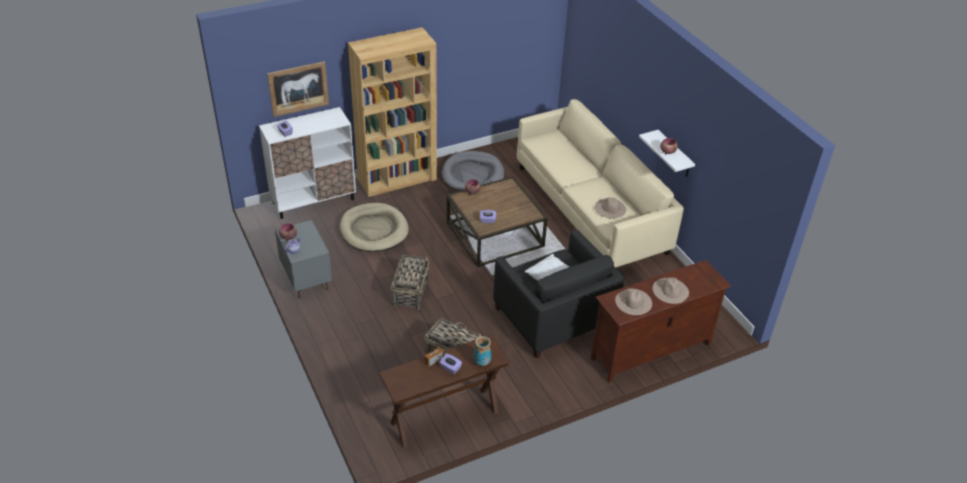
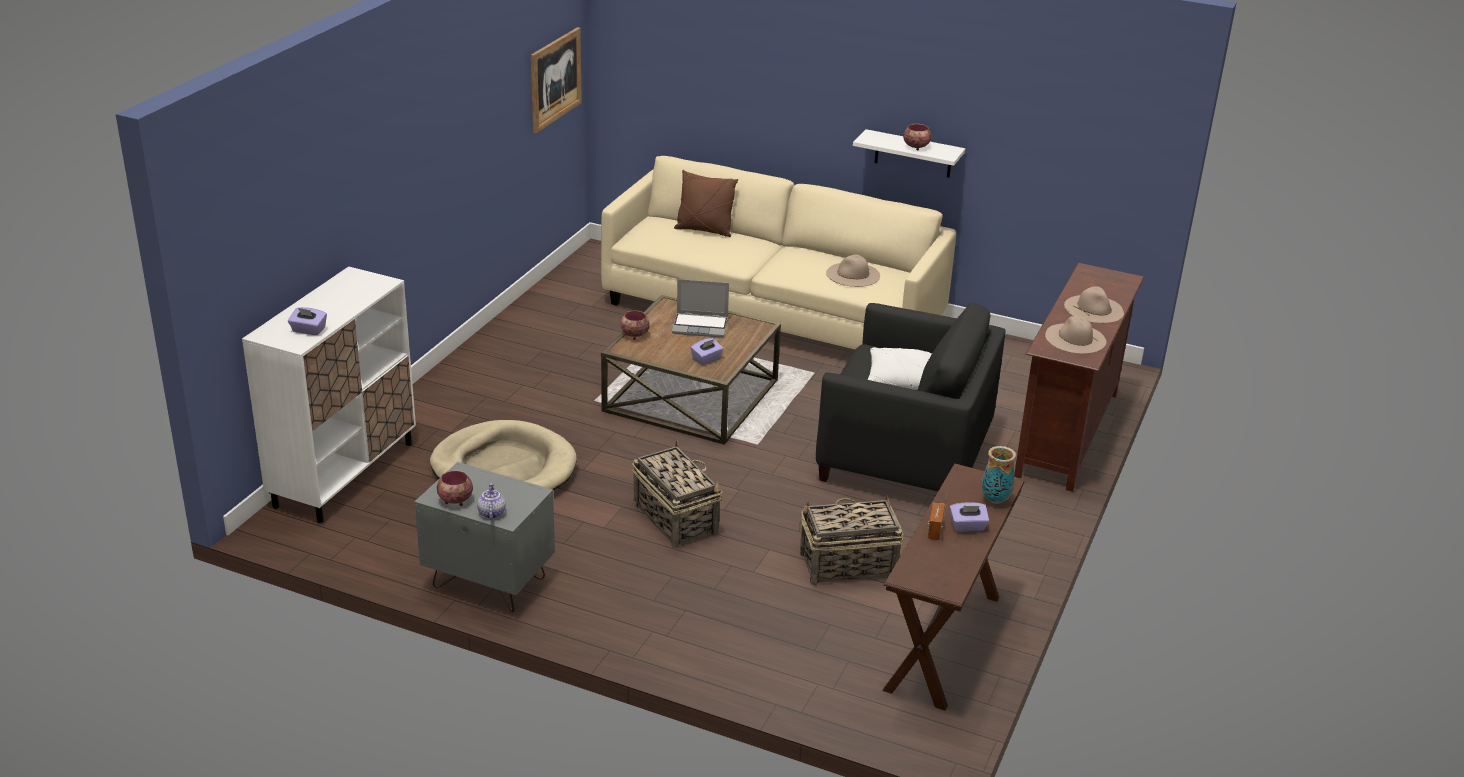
camera: 40 degrees left, 10 degrees down
(298, 88) = (290, 242): picture -> picture (555, 79)
(397, 179) = (446, 389): brown bookcase -> none
(473, 175) = (555, 338): grey dog bed -> none
(508, 202) = (701, 326): none -> laptop
(571, 149) = (704, 230): none -> brown pillow

